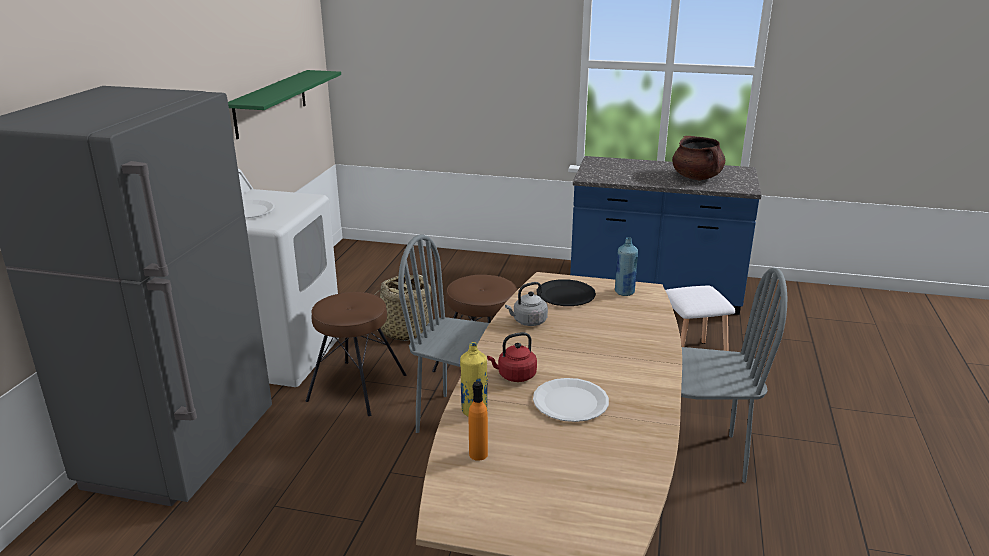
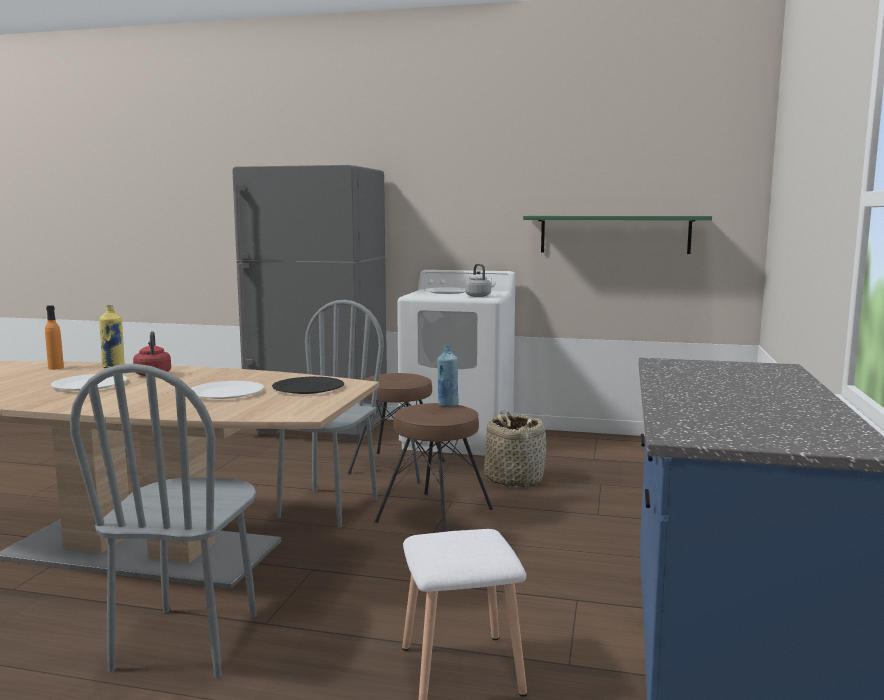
camera: 90 degrees right, 15 degrees down
(528, 321) = (253, 378): grey kettle -> grey kettle (477, 296)
(589, 325) = (226, 392): none -> white plate
(624, 292) = (302, 406): blue bottle -> blue bottle (447, 405)
(697, 177) = (731, 409): brown cooking pot -> none

